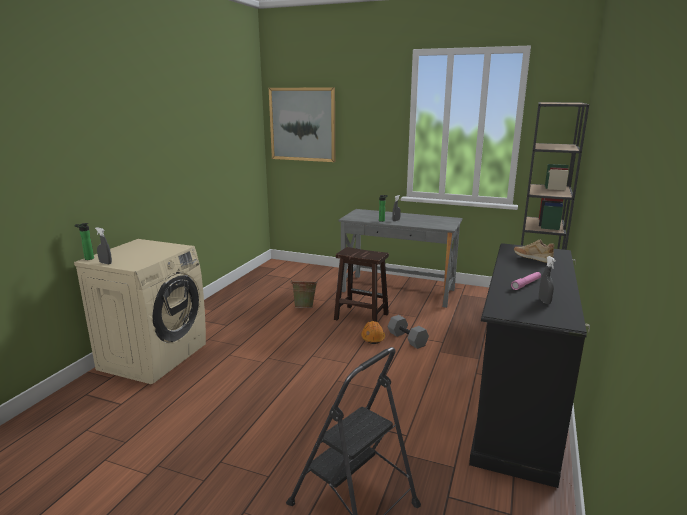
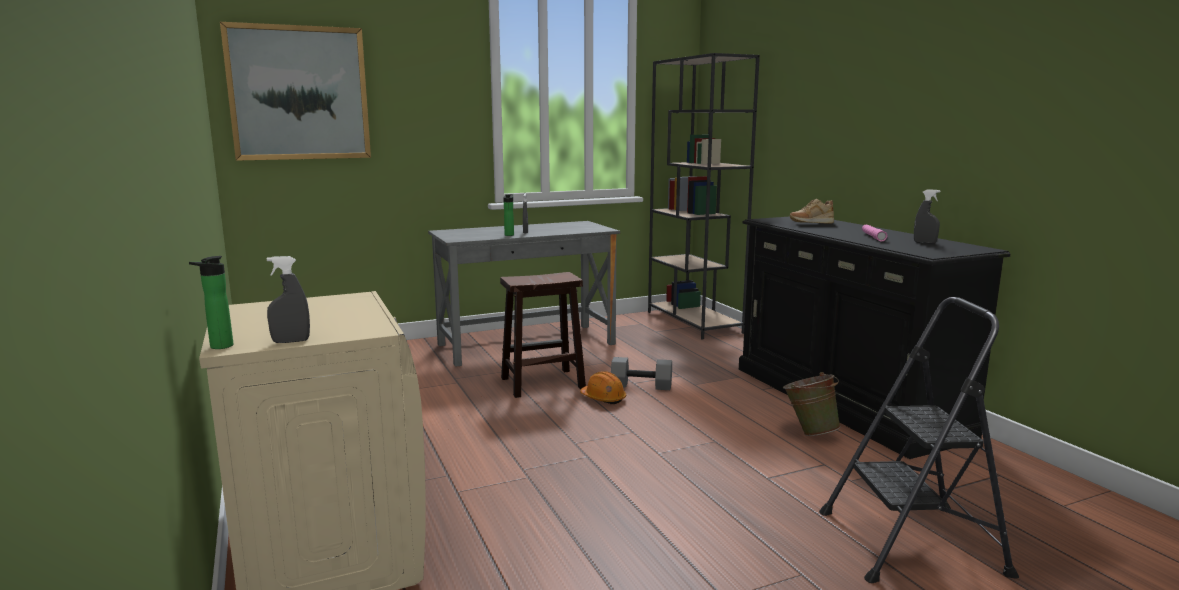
camera: 45 degrees left, 5 degrees down
(305, 307) = (443, 398): green bucket -> green bucket (809, 432)

